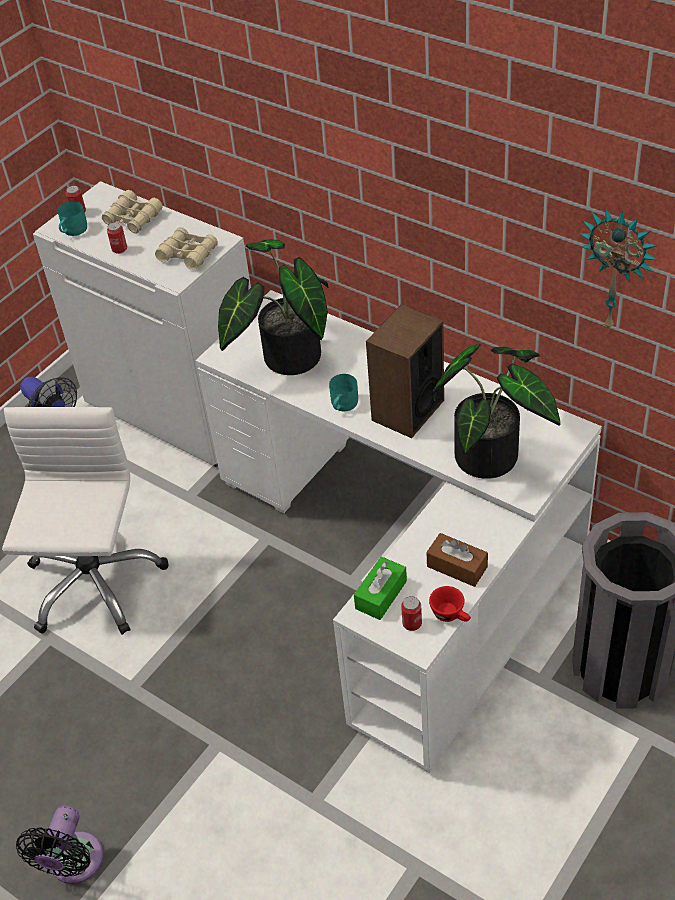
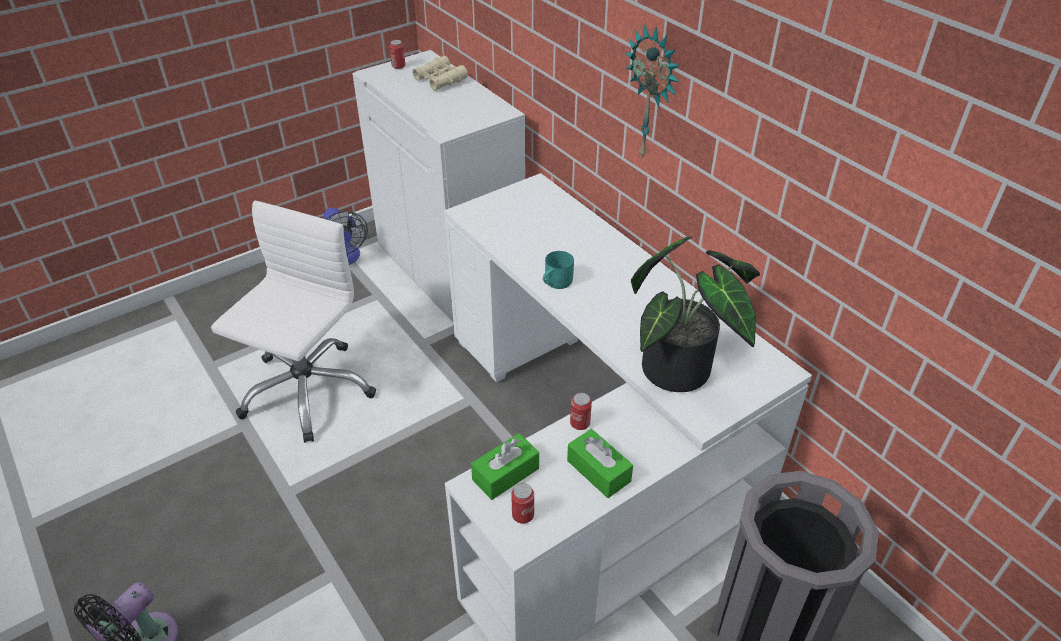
camera: 15 degrees right, 5 degrees down
(73, 230) = (385, 77): turquoise mug -> none
(119, 249) = (414, 99): can -> can (580, 423)
(188, 254) = (469, 115): beige binoculars -> none
(285, 357) = (523, 229): potted plant -> none
(407, 410) = (615, 304): speaker -> none
(451, 615) = (569, 520): red cup -> none
(457, 566) = (598, 471): brown tissue box -> green tissue box
(617, 269) = (870, 189): wall clock -> wall clock (653, 95)

